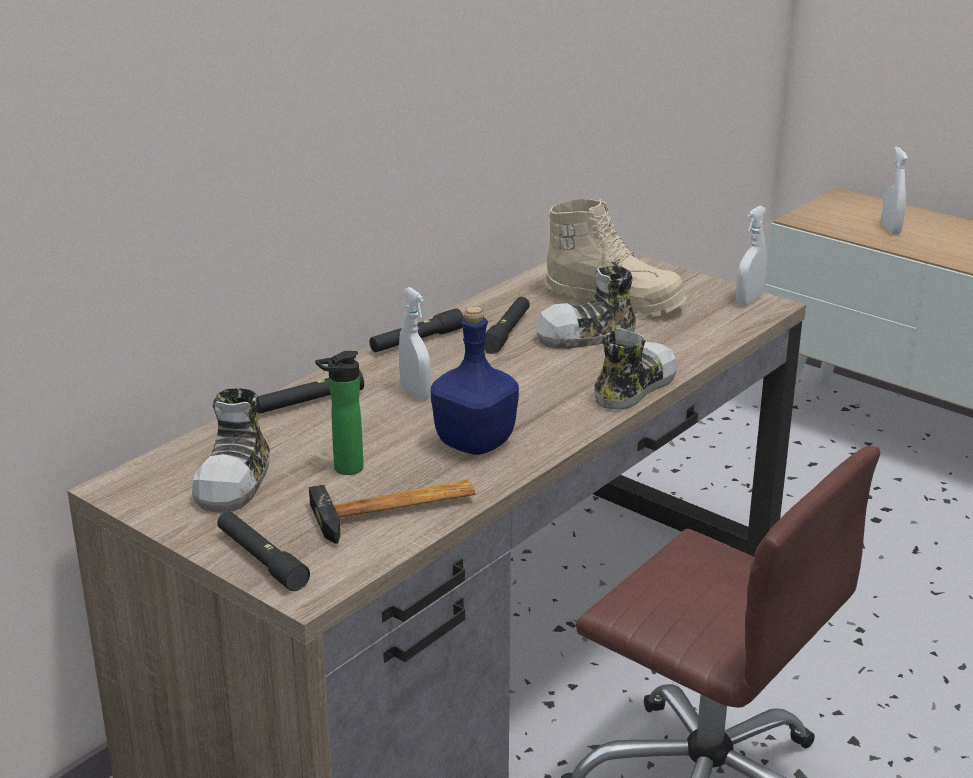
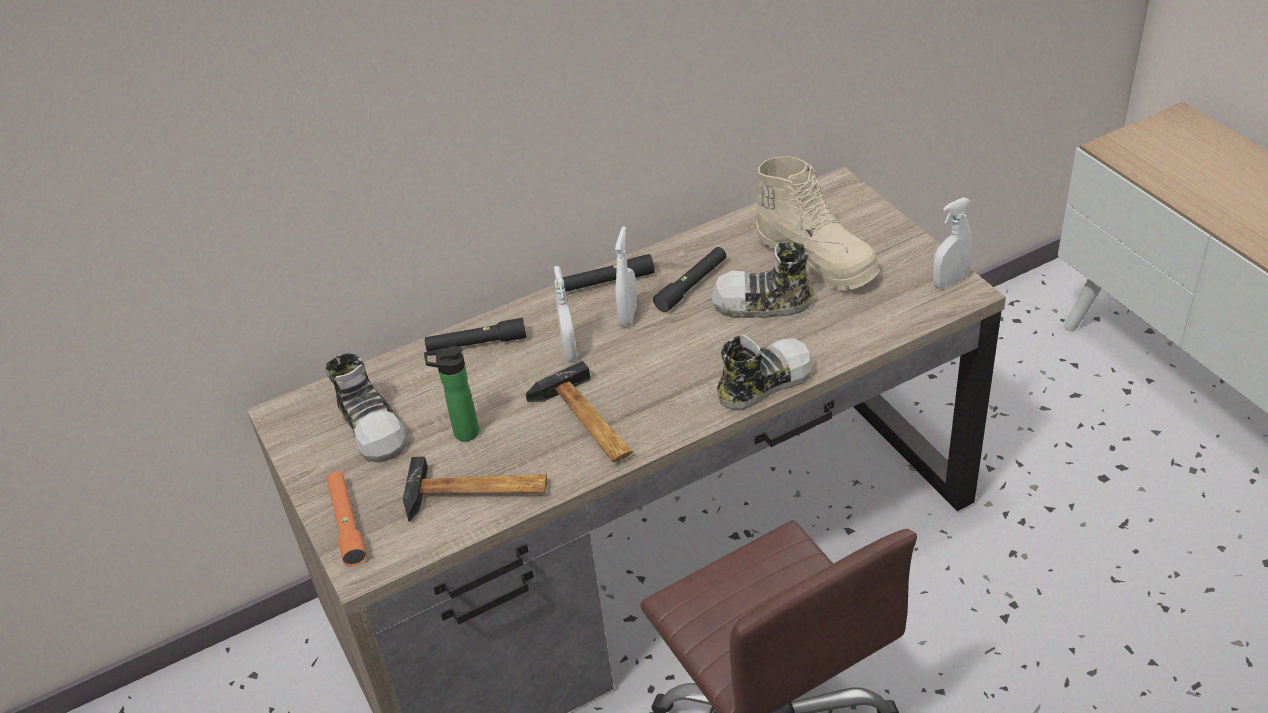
camera: 25 degrees right, 15 degrees up
(236, 480) = (373, 427): shoe -> shoe turned 60 degrees counterclockwise
(261, 559) = (347, 523): black flashlight -> orange flashlight
(475, 442) = (586, 424): blue bottle -> hammer
(890, 230) = (1202, 178): white spray bottle -> white spray bottle (628, 315)

